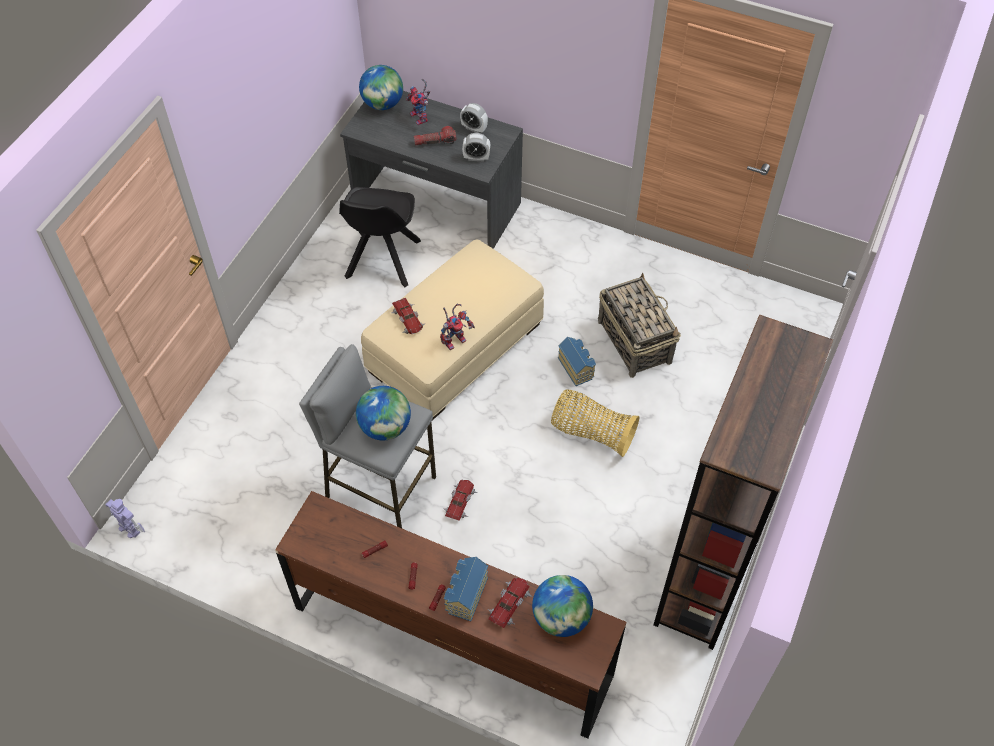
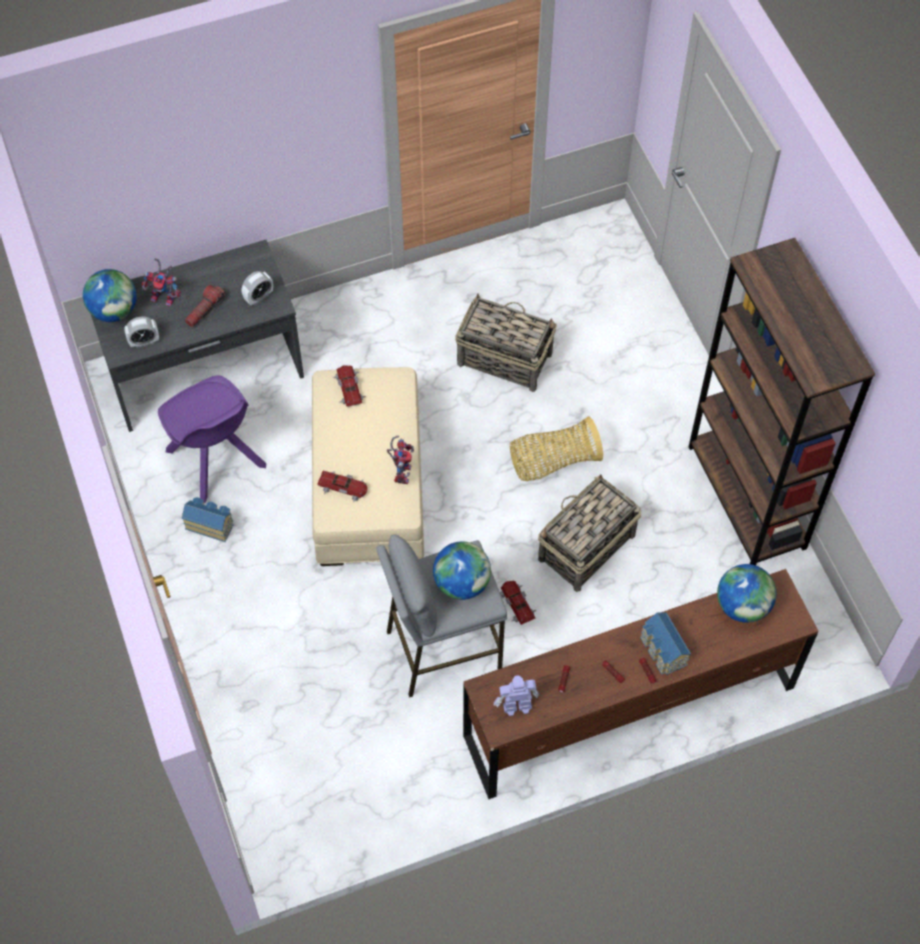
camera: 45 degrees left, 5 degrees up
(129, 528) = (277, 868): toy robot -> toy robot (516, 706)
(382, 260) = (217, 460): black chair -> purple chair
(474, 128) = (224, 271): alarm clock -> alarm clock (144, 341)
(509, 604) = (698, 629): toy car -> toy car (348, 388)
(549, 506) = (585, 548): none -> basket
(576, 367) = (484, 418): toy house -> toy house (210, 524)

